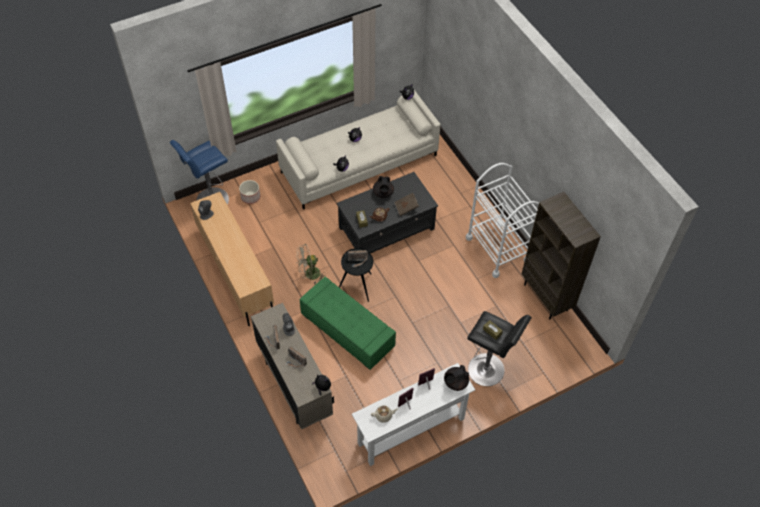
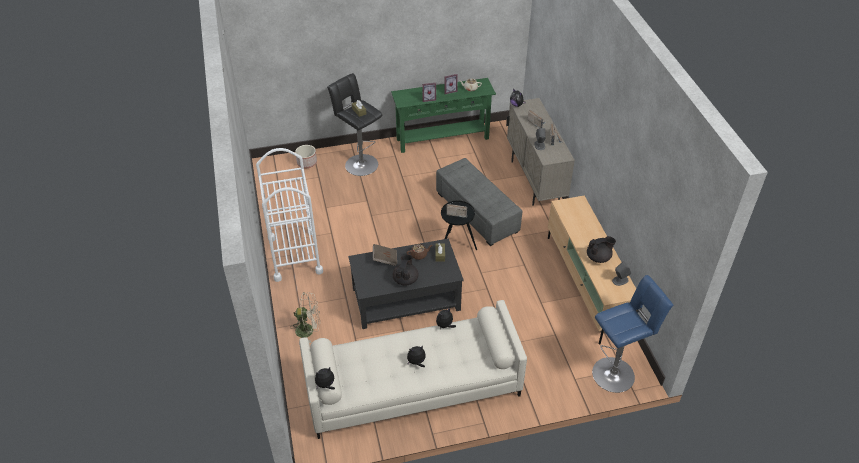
camera: 165 degrees left, 10 degrees down
(250, 197) = (563, 368): planter -> planter (307, 162)
(309, 275) = (505, 267): beige fan -> beige fan (308, 330)
(347, 331) = (477, 212): green ottoman -> grey ottoman
(411, 431) = (442, 138): white console table -> green console table
(455, 382) = (405, 97): black teapot -> black teapot (598, 257)
(546, 297) = (274, 205): brown bookcase -> none

